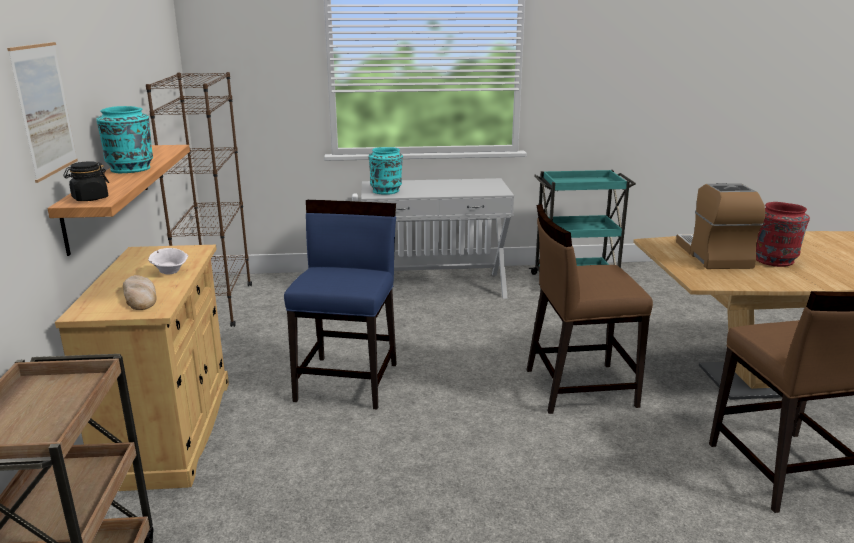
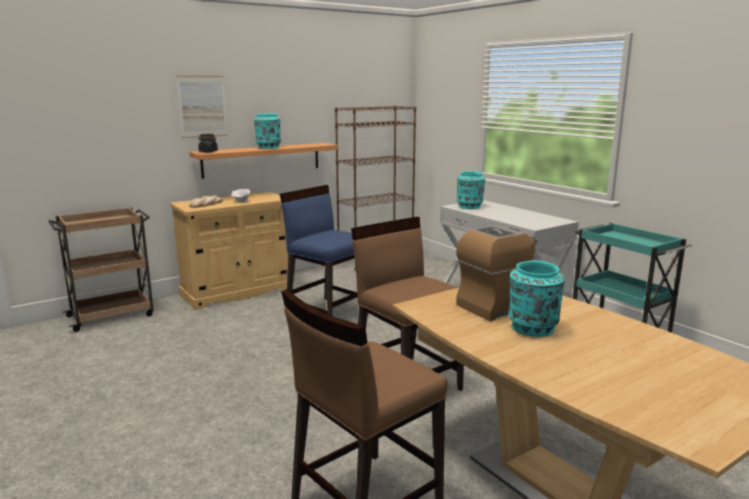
camera: 60 degrees right, 5 degrees down
(348, 381) = (327, 313): blue chair -> blue chair turned 120 degrees counterclockwise
(775, 261) = (532, 329): red vase -> turquoise vase

